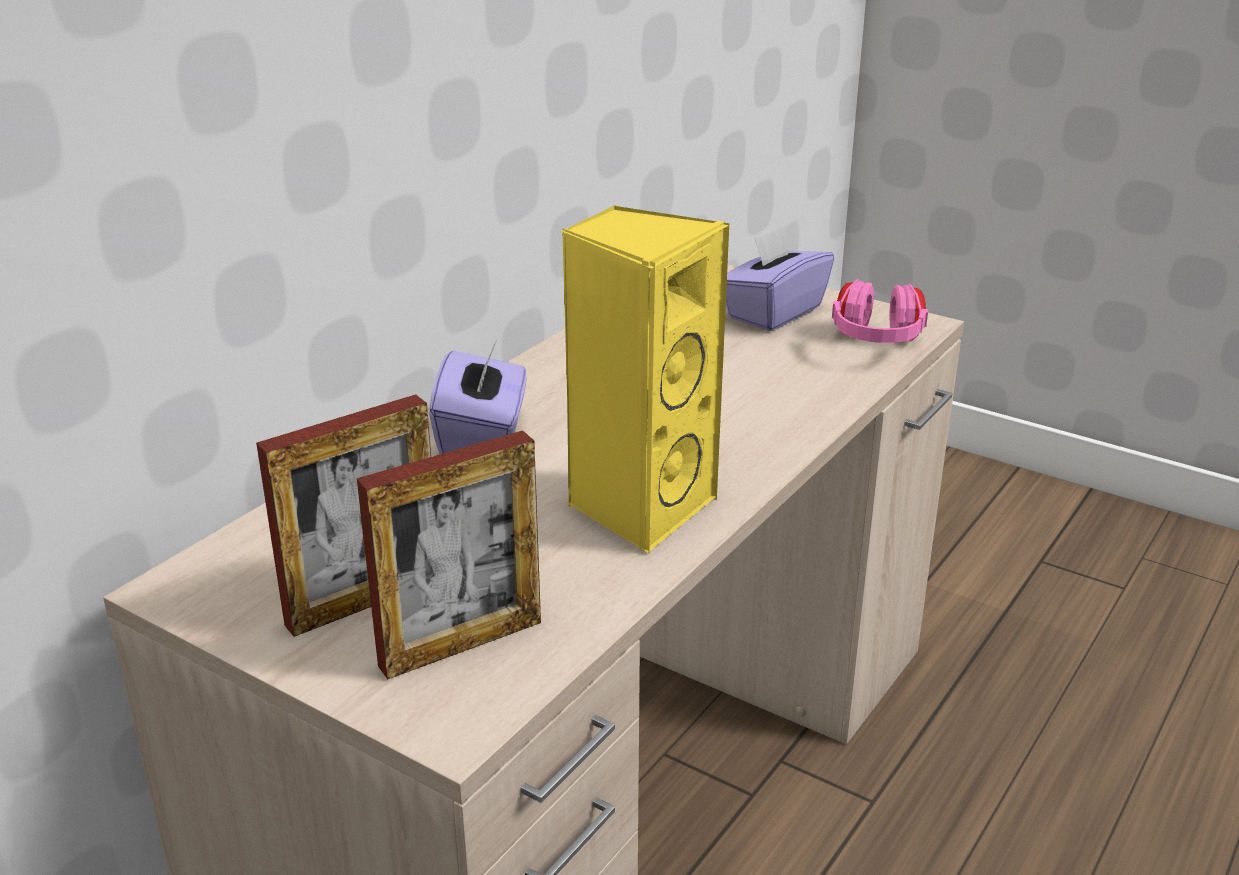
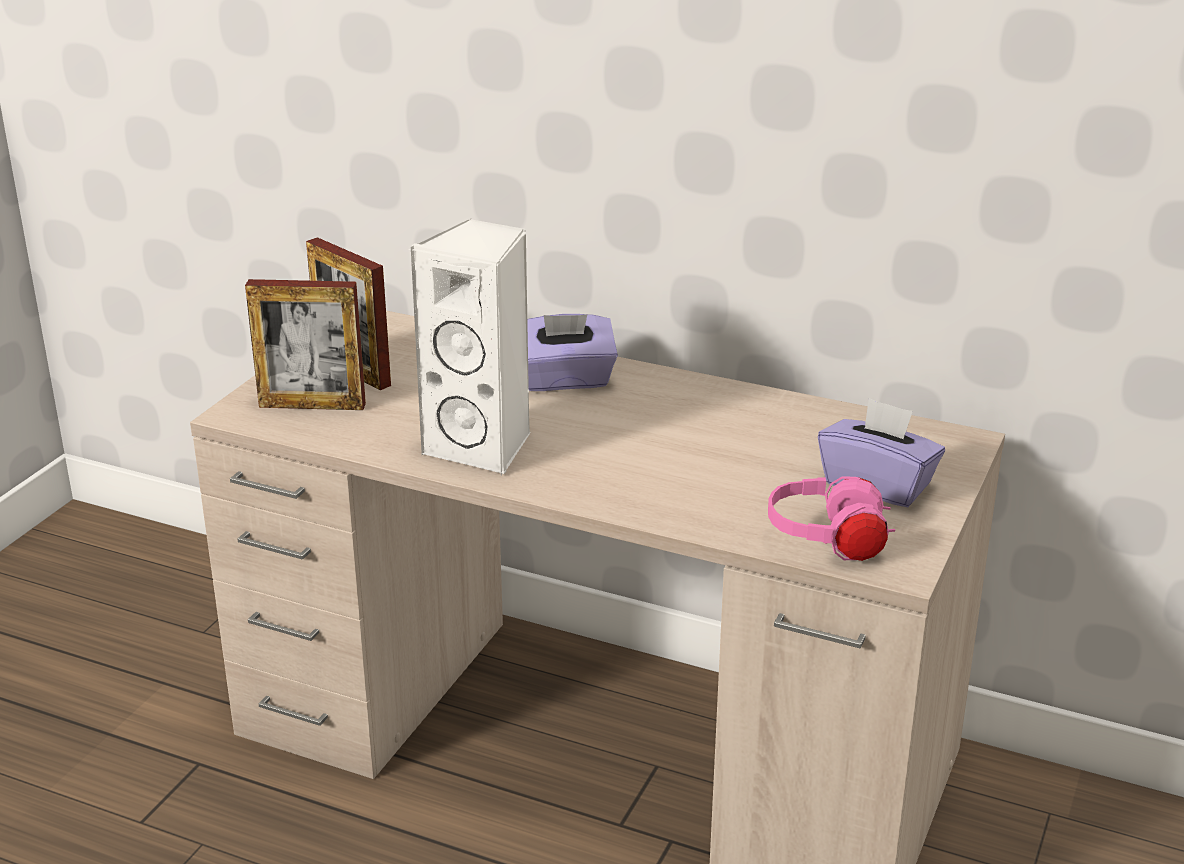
camera: 80 degrees right, 0 degrees up
(461, 644) = (312, 405): picture frame -> picture frame turned 45 degrees counterclockwise
(639, 507) = (483, 446): yellow speaker -> white speaker

